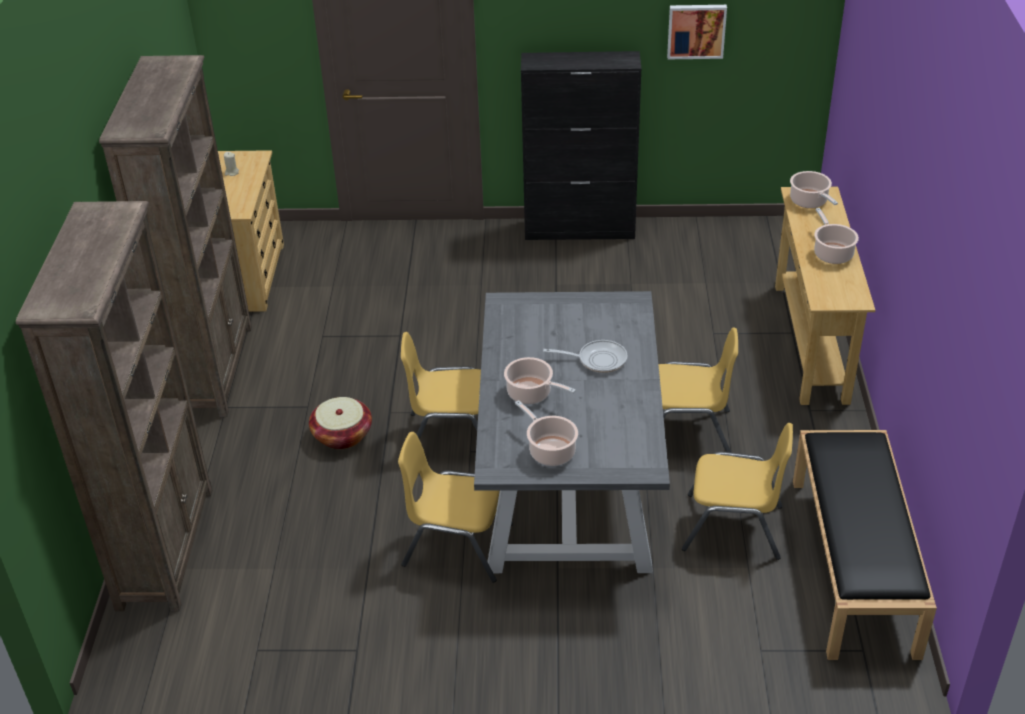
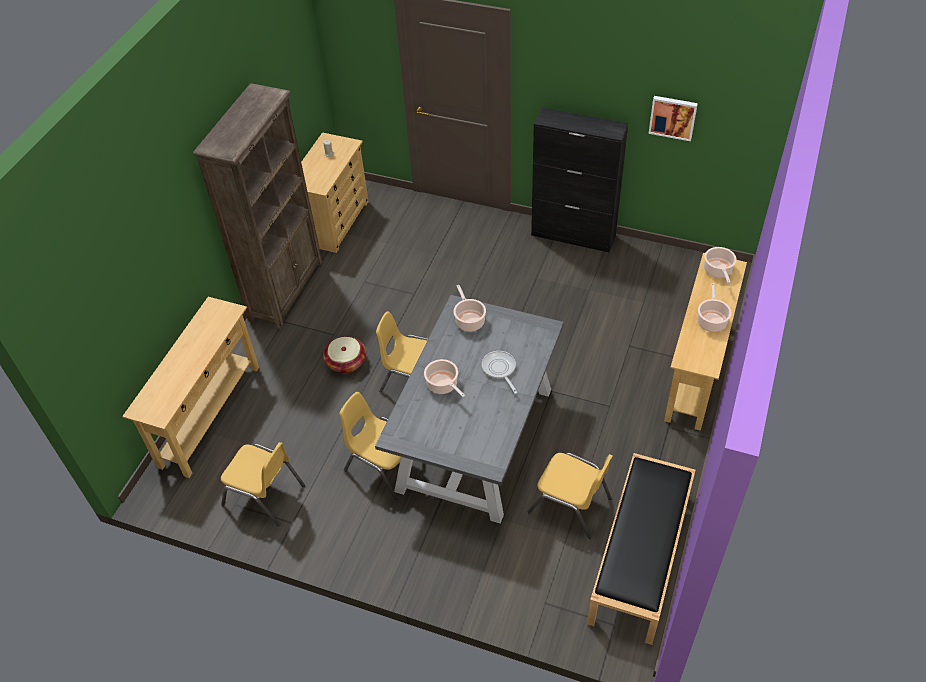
camera: 20 degrees right, 10 degrees up
(166, 547) = (209, 415): brown bookcase -> beige console table
(550, 450) = (434, 433): cooking pot -> cooking pot (469, 320)
(597, 360) = (500, 369): frying pan -> frying pan turned 135 degrees counterclockwise
(686, 431) = (573, 421): yellow chair -> yellow chair (264, 495)

